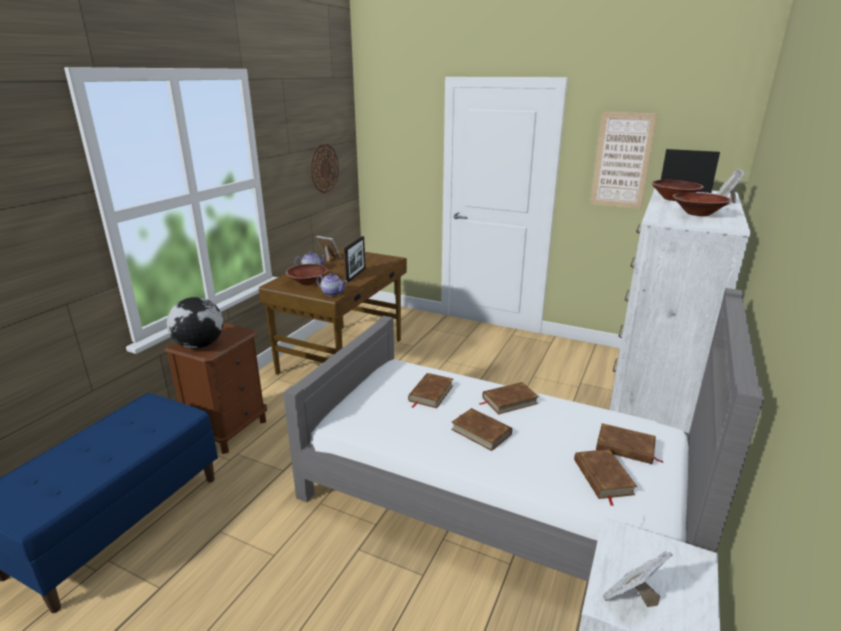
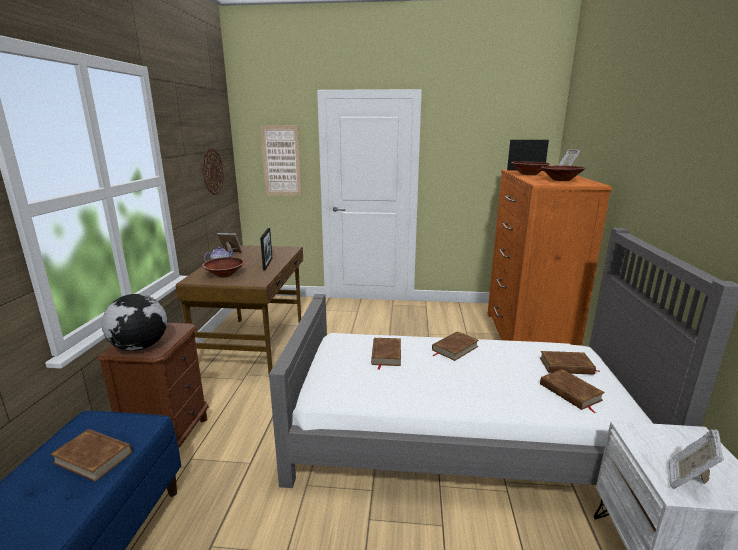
camera: 20 degrees left, 5 degrees down
(333, 293) = (257, 280): teapot -> none
(481, 432) = (451, 377): brown book -> brown book (93, 457)
(622, 160) = (468, 153): picture -> picture (281, 161)
(651, 405) = (525, 339): white dresser -> orange dresser

